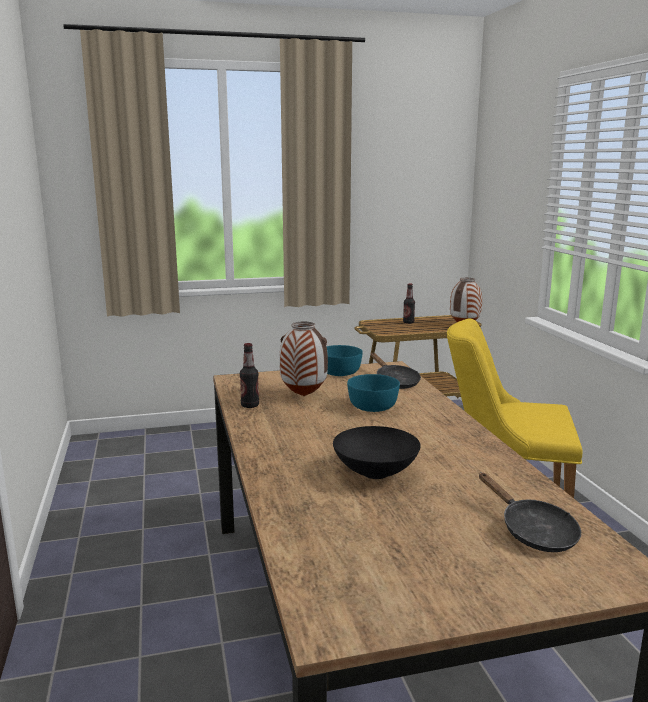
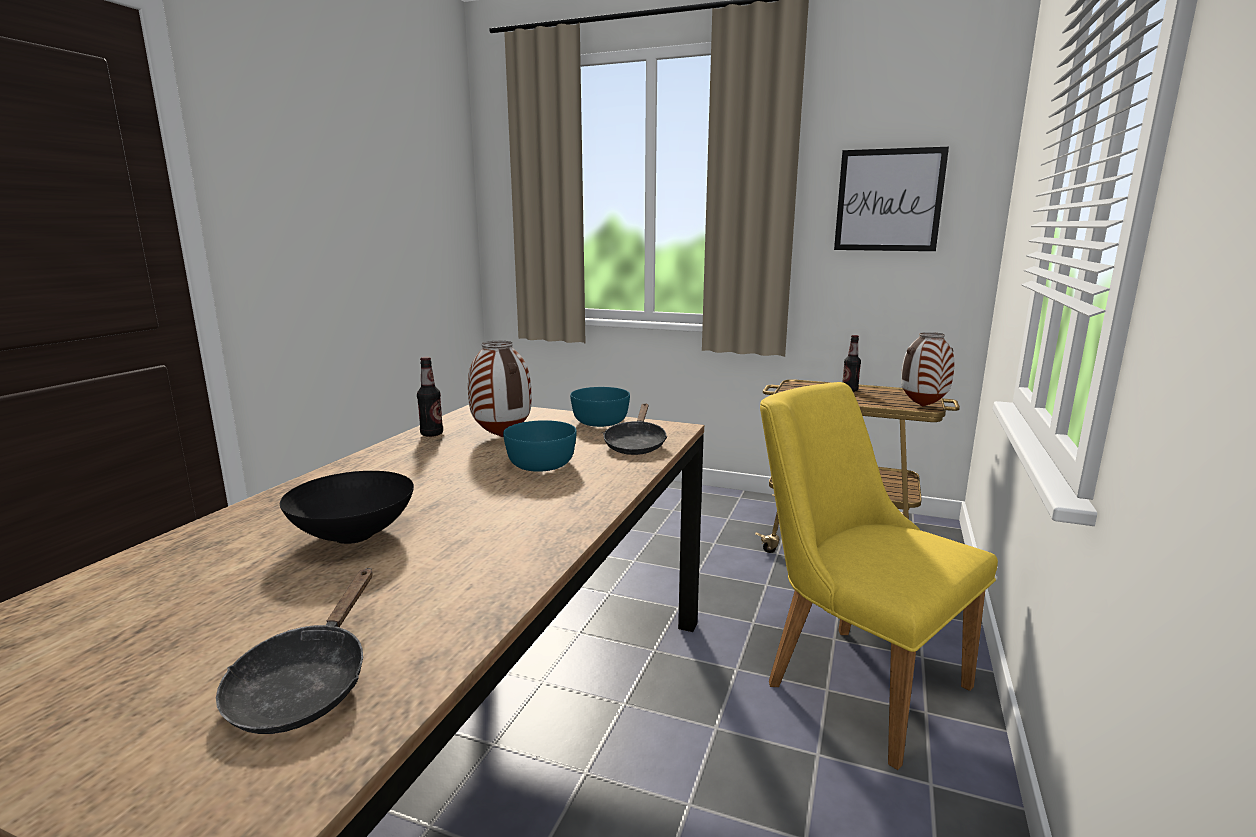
camera: 35 degrees right, 0 degrees up
(405, 186) = (888, 200): none -> picture

